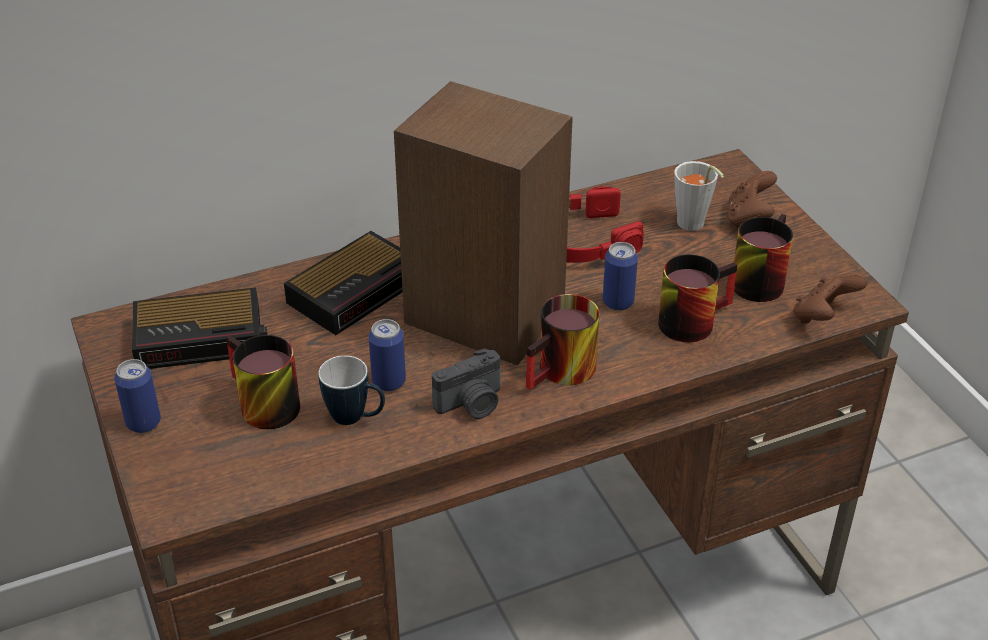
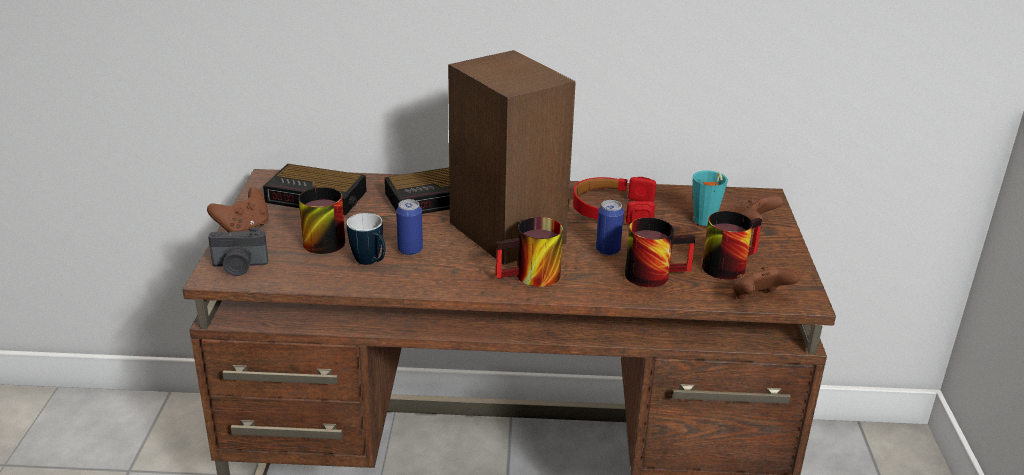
camera: 25 degrees right, 10 degrees down
(143, 423) = (243, 229): can -> brown game controller
(472, 404) = (452, 277): camera -> camera (239, 267)
(693, 226) = (705, 223): grey cup -> turquoise cup

